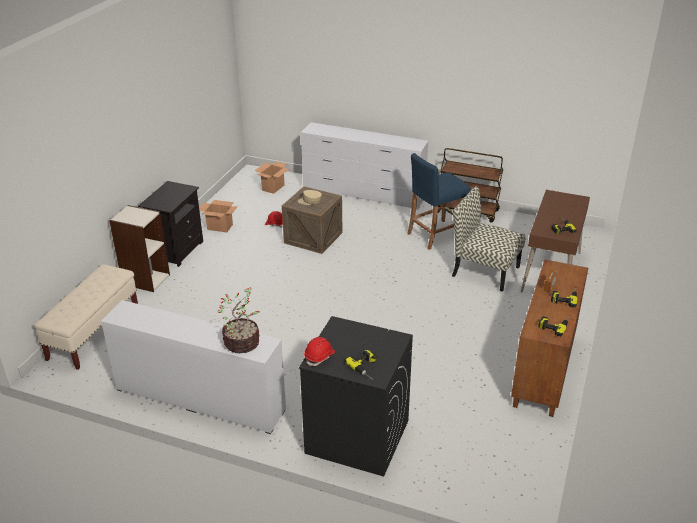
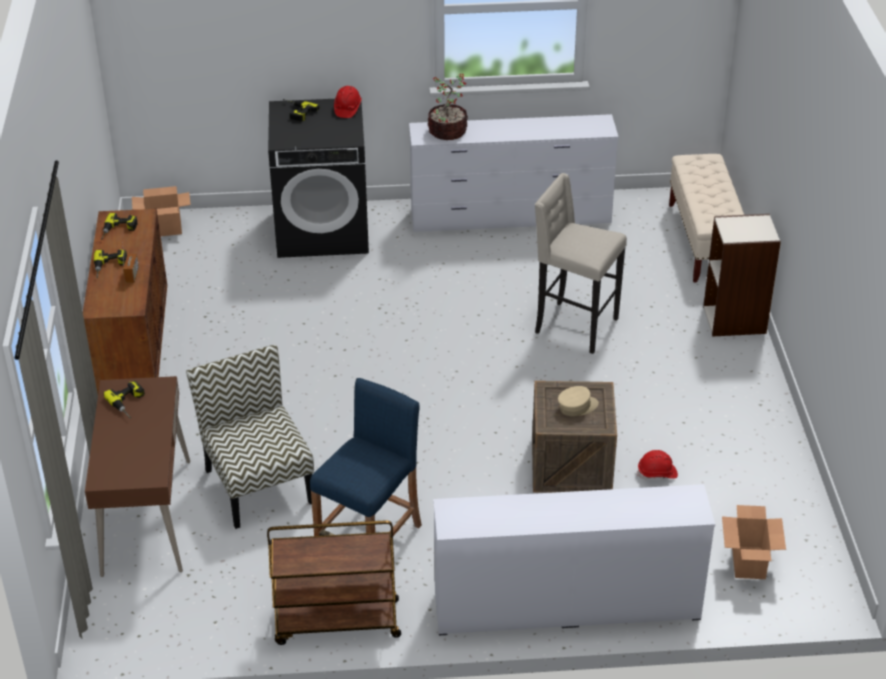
camera: 155 degrees right, 5 degrees up
(177, 250) = (751, 376): black nightstand -> none
(219, 227) = (740, 438): cardboard box -> cardboard box (165, 229)
(241, 303) = (574, 326): none -> beige stool
(484, 271) = (258, 485): chair -> chair turned 120 degrees counterclockwise

